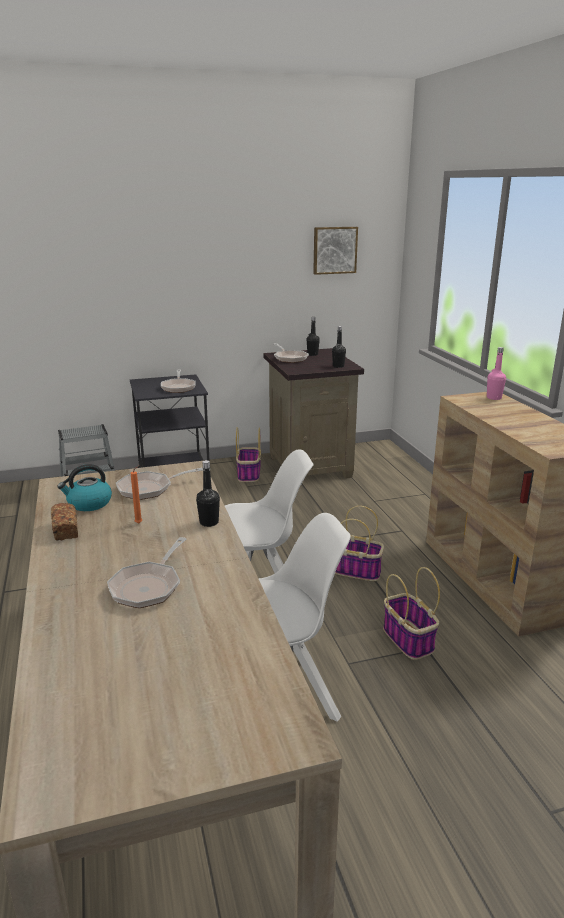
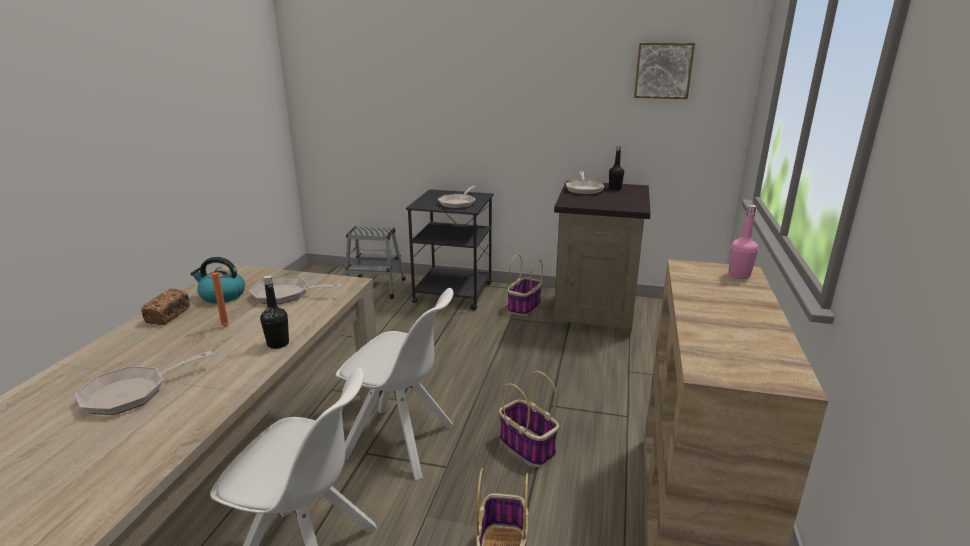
camera: 30 degrees right, 0 degrees up
(338, 366) = (623, 205): black bottle -> none

